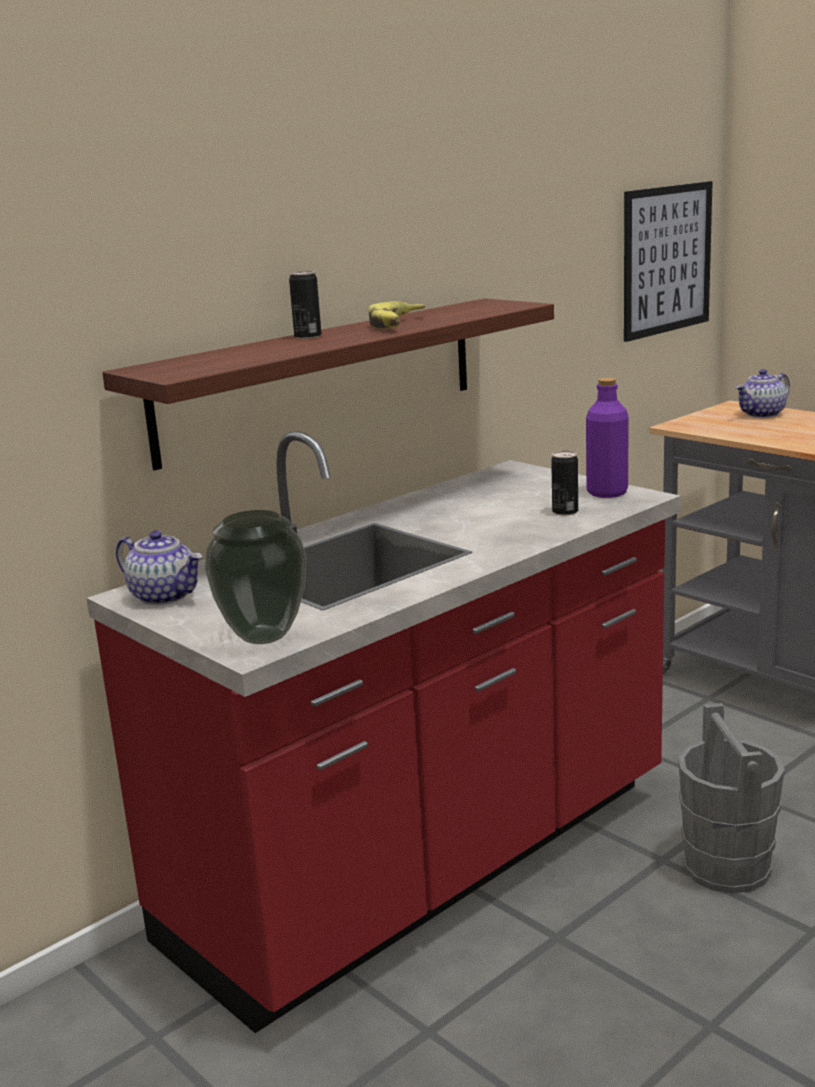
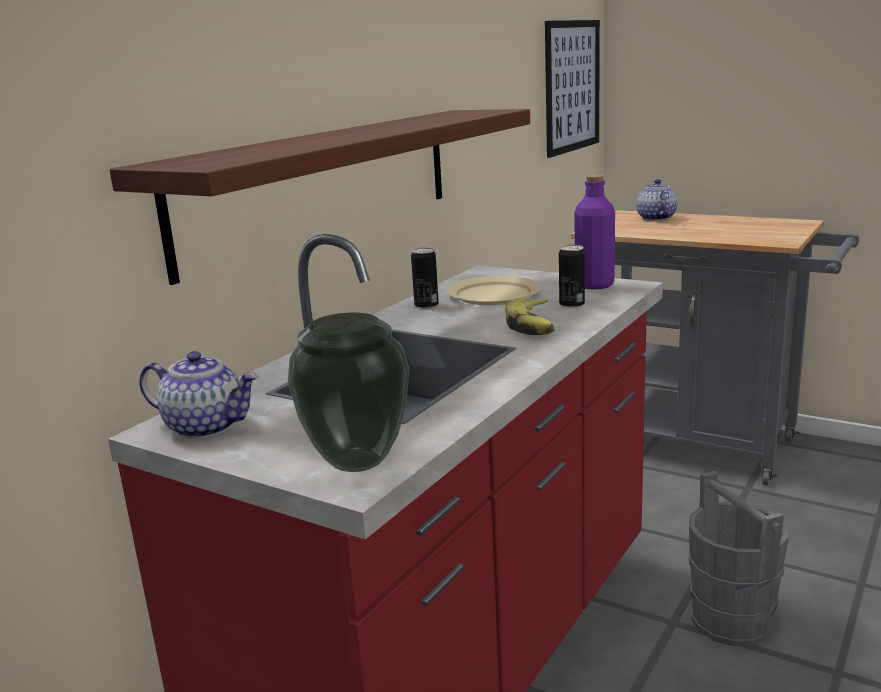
camera: 15 degrees left, 0 degrees up
(308, 337) = (320, 135): can -> can (426, 305)
(396, 325) = (401, 125): banana -> banana (533, 326)
(497, 495) = (492, 295): none -> beige plate
(762, 414) = (655, 218): teapot -> teapot turned 135 degrees clockwise

